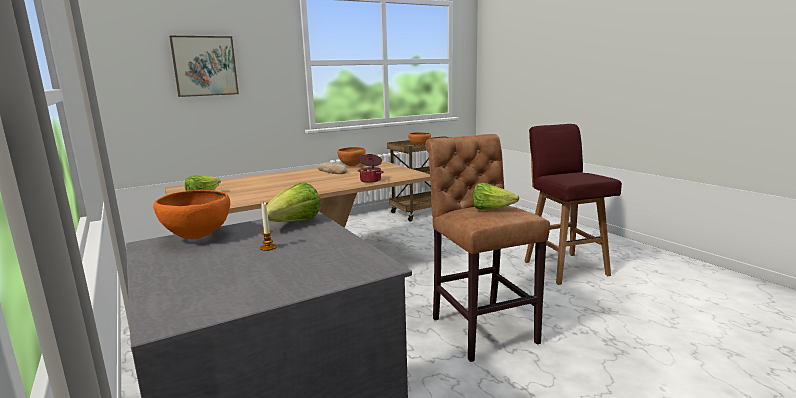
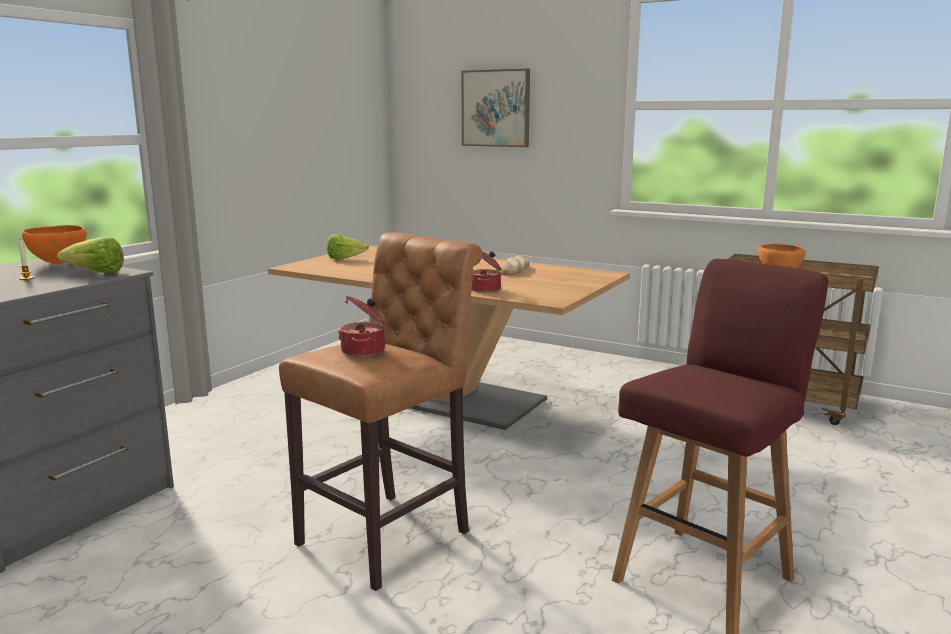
camera: 60 degrees right, 0 degrees up
(352, 166) = (560, 270): orange bowl -> none
(491, 209) = (364, 351): lettuce -> cooking pot

